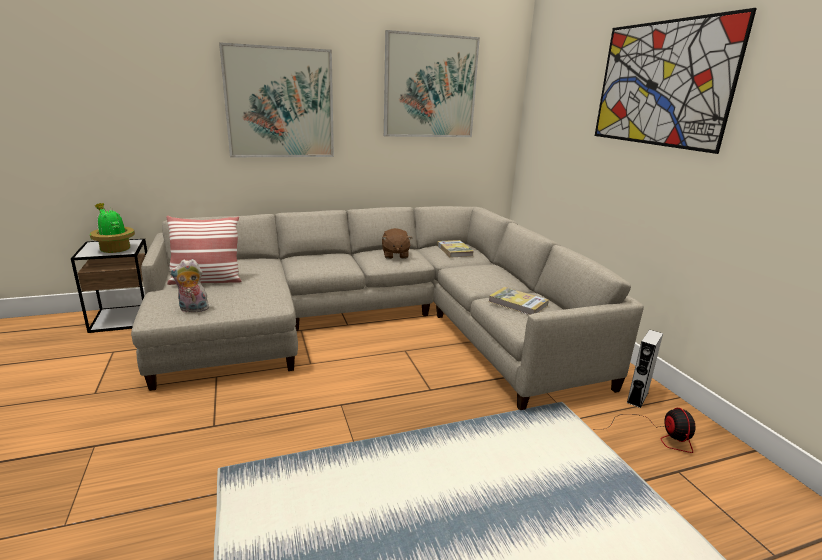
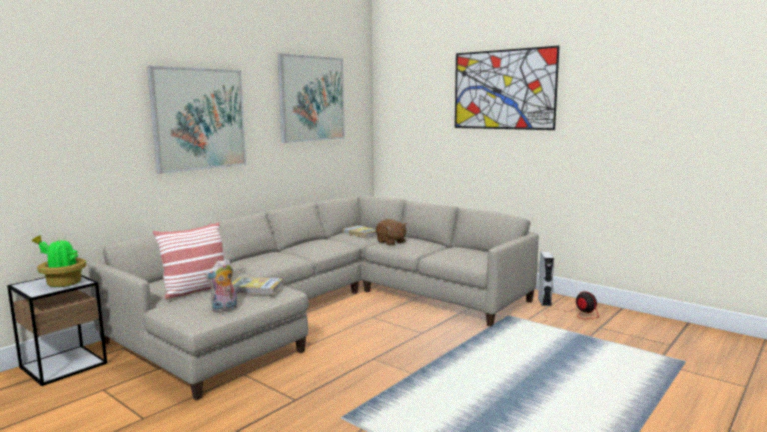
camera: 30 degrees left, 10 degrees down
(395, 255) = (321, 244): brown plush toy -> brown plush toy (391, 242)
(518, 303) = (456, 253): book -> book (255, 288)

